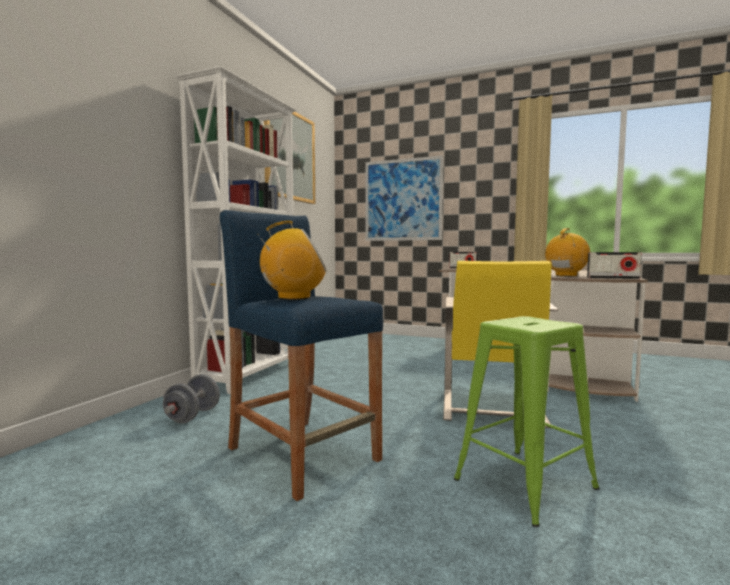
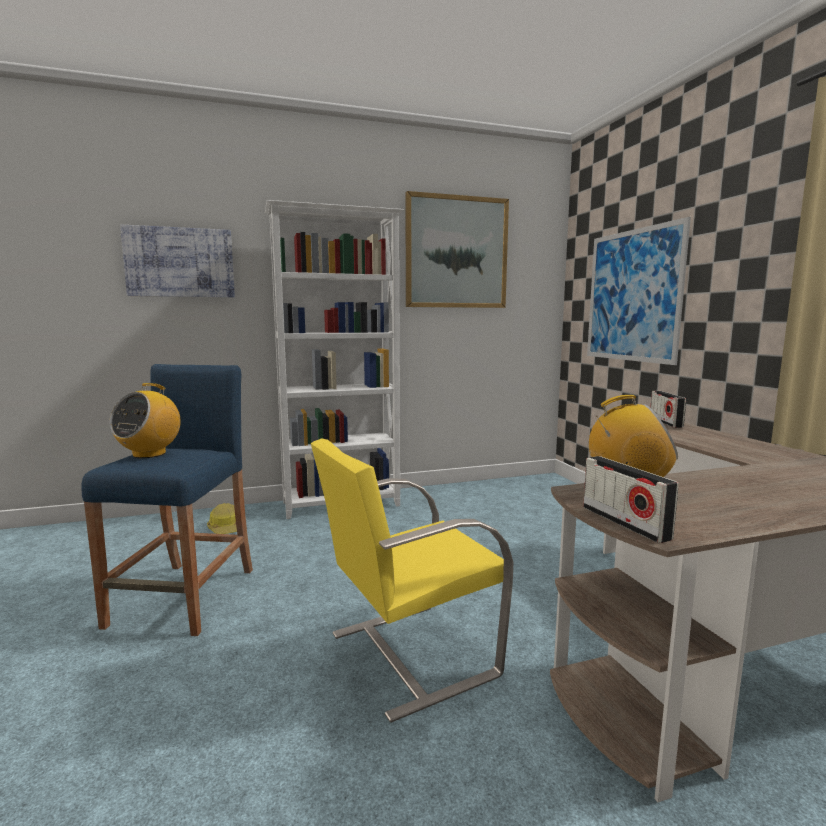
camera: 50 degrees right, 5 degrees up
(88, 104) = (180, 262): none -> picture
(193, 416) = (226, 529): grey dumbbell -> hard hat
(293, 298) = (149, 454): radio -> radio turned 75 degrees clockwise
(525, 483) = (192, 743): green stool -> none

